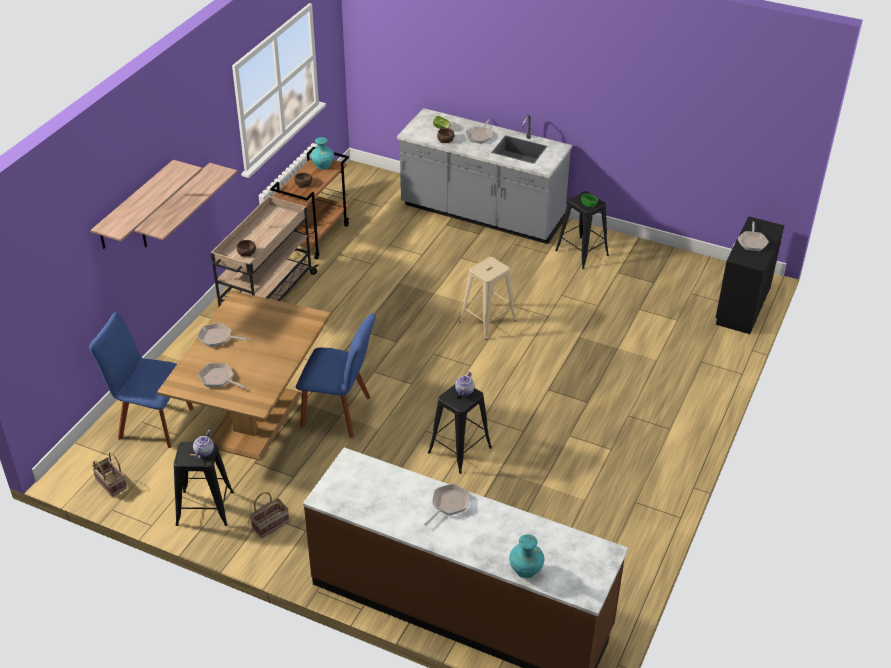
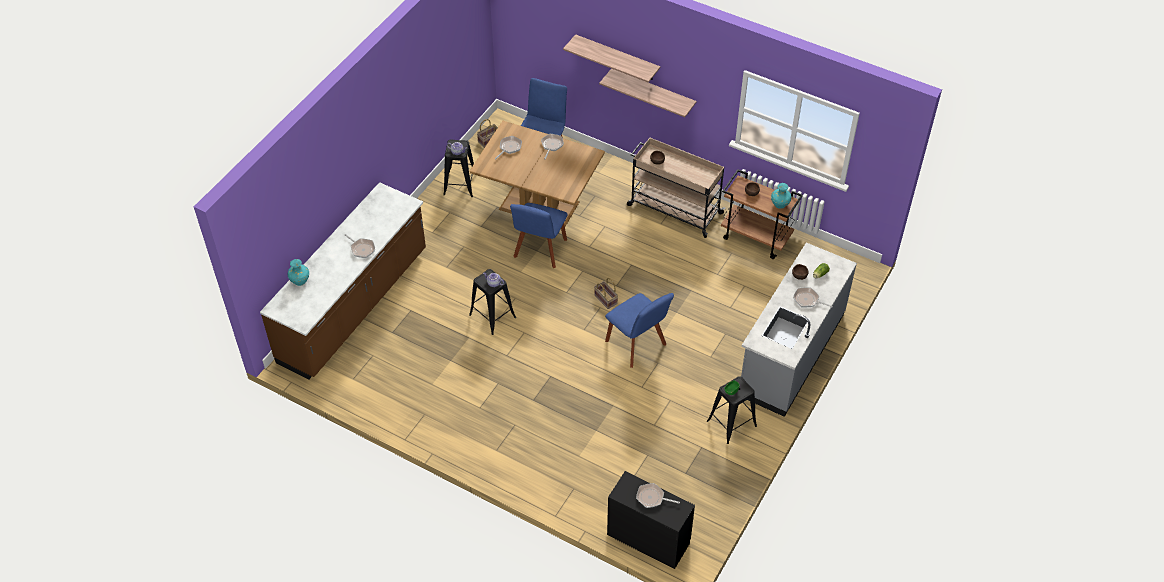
camera: 95 degrees right, 10 degrees up
(271, 524) = (441, 215): basket -> basket (606, 299)
(487, 321) = (637, 345): beige stool -> blue chair

